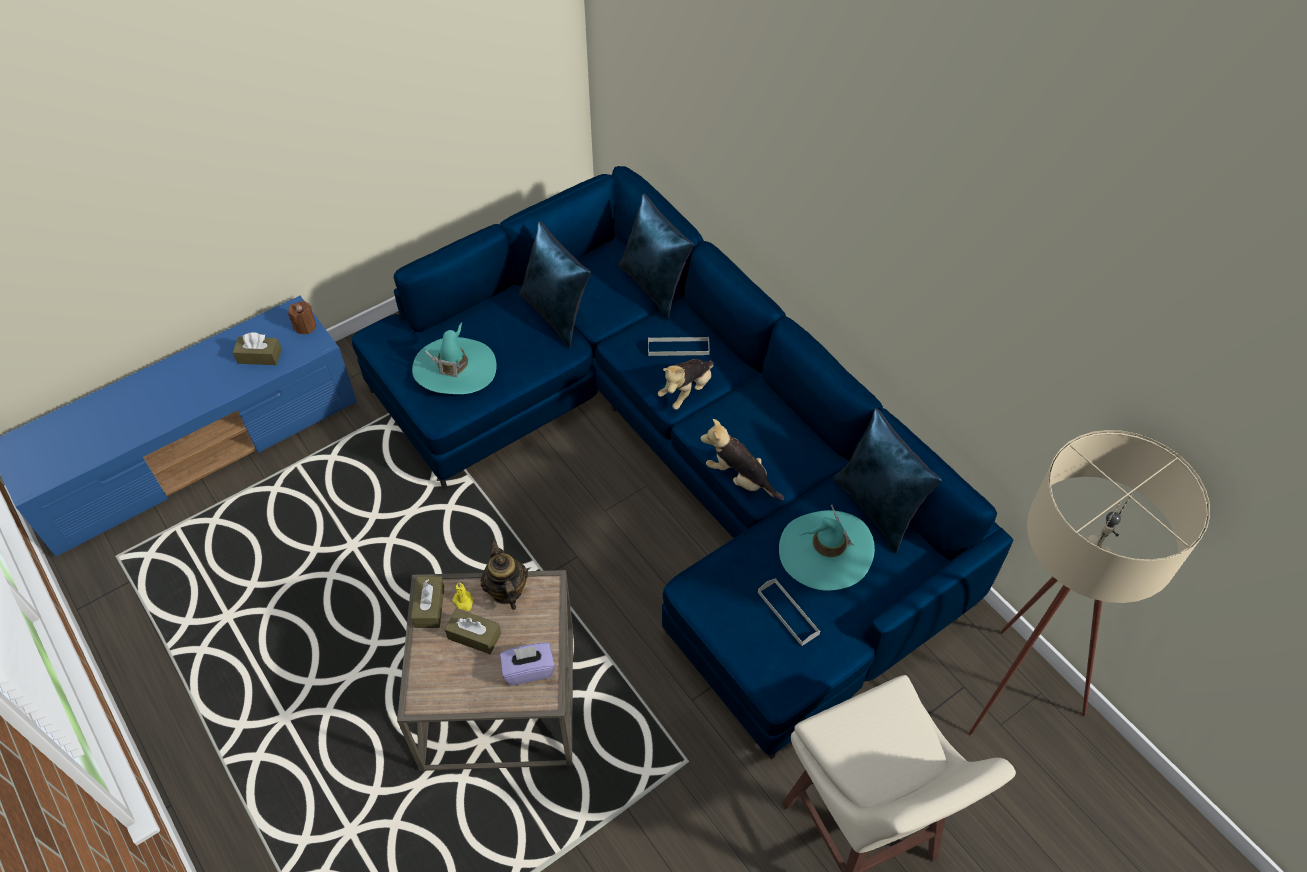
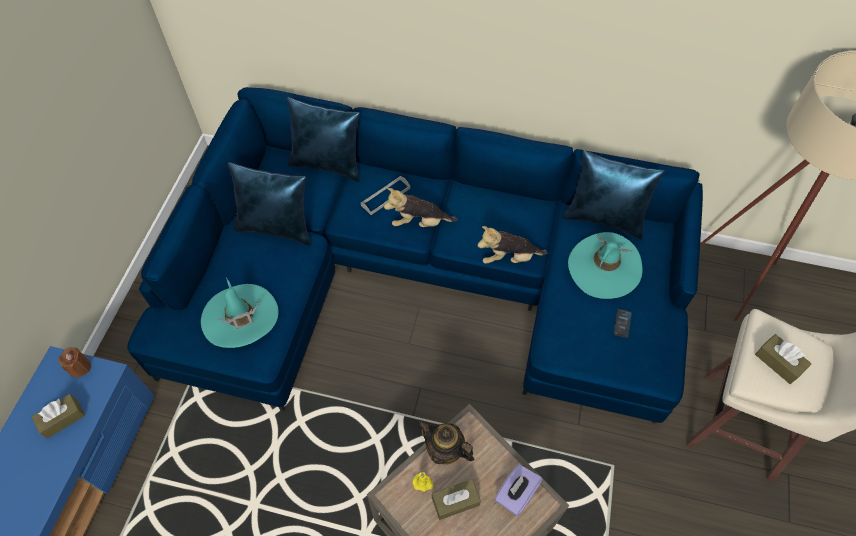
camera: 40 degrees left, 5 degrees up
(429, 606) = (403, 507): brown tissue box -> brown tissue box (778, 362)
(686, 391) = (419, 222): plush toy -> plush toy turned 90 degrees clockwise
(788, 613) = (622, 323): grey tray -> phone

